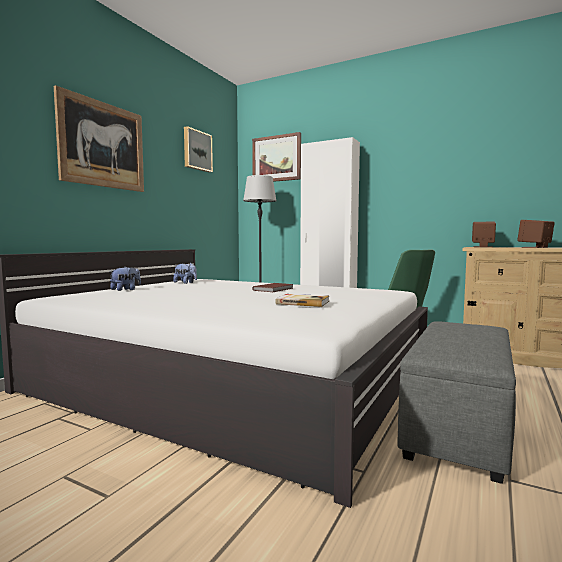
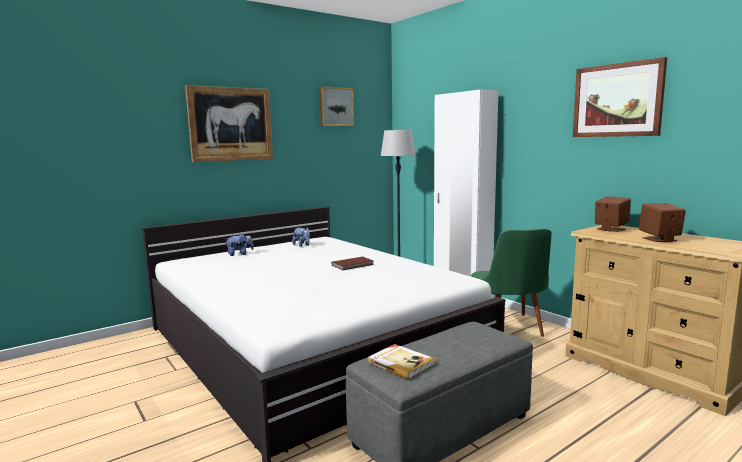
camera: 25 degrees right, 5 degrees up
(276, 158) = (424, 105): picture -> picture (617, 100)
(302, 302) = (327, 292): book -> book (401, 363)

